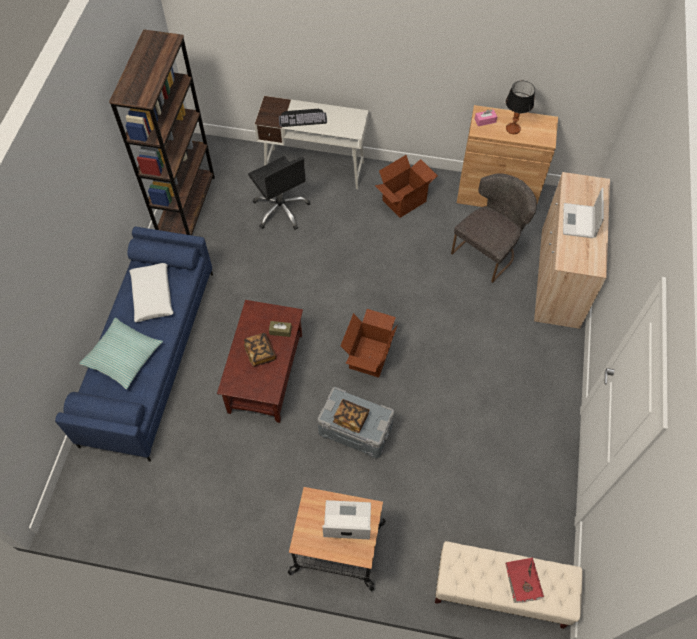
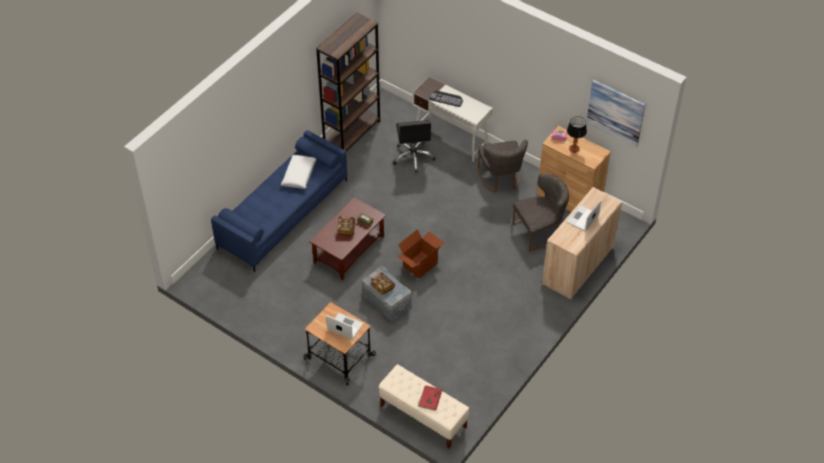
camera: 25 degrees right, 10 degrees down
(123, 357) = (265, 202): pillow -> none
(403, 200) = (500, 179): cardboard box -> grey chair
(572, 58) = (615, 112): none -> picture

